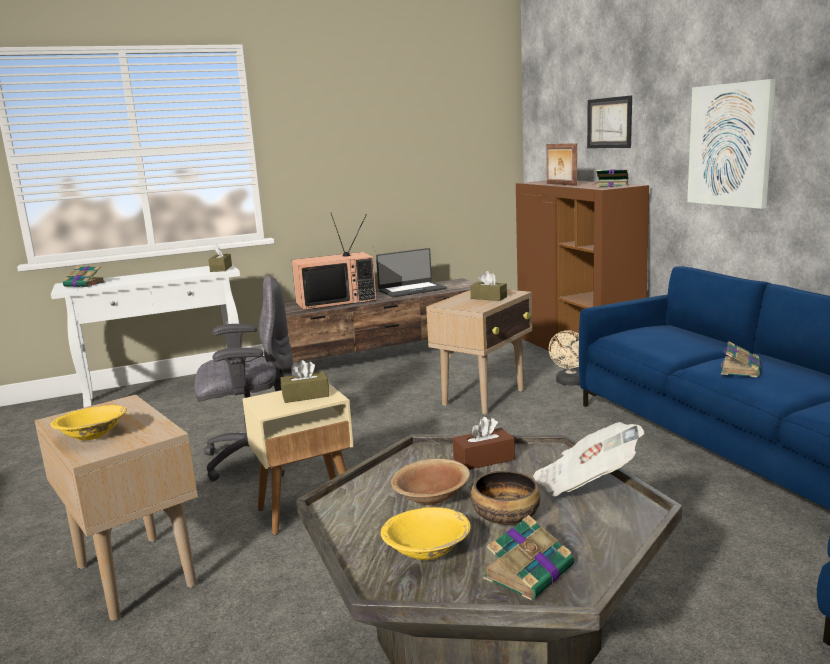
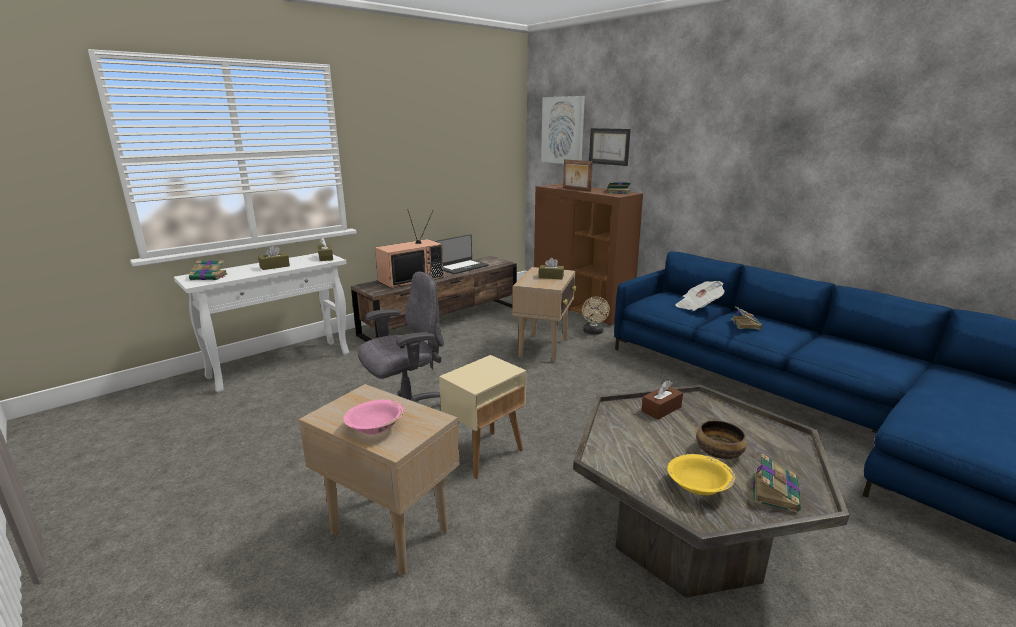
camera: 20 degrees left, 5 degrees up
(92, 435) = (375, 428): yellow bowl -> pink bowl
(305, 396) = (489, 369): brown tissue box -> brown tissue box (274, 266)
(431, 497) = (658, 444): brown bowl -> none
(585, 483) = (742, 420): newspaper -> newspaper (698, 306)
(730, 145) = (711, 171): picture -> picture (563, 130)

